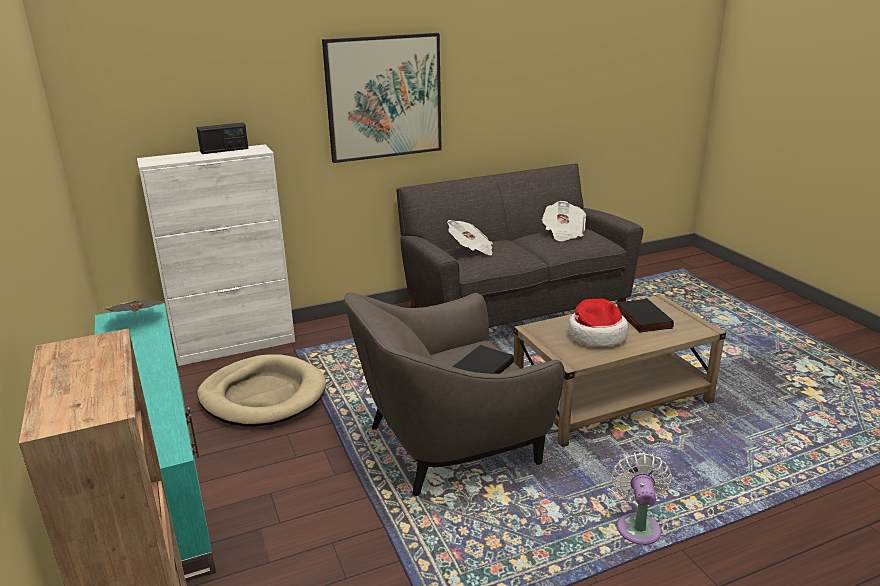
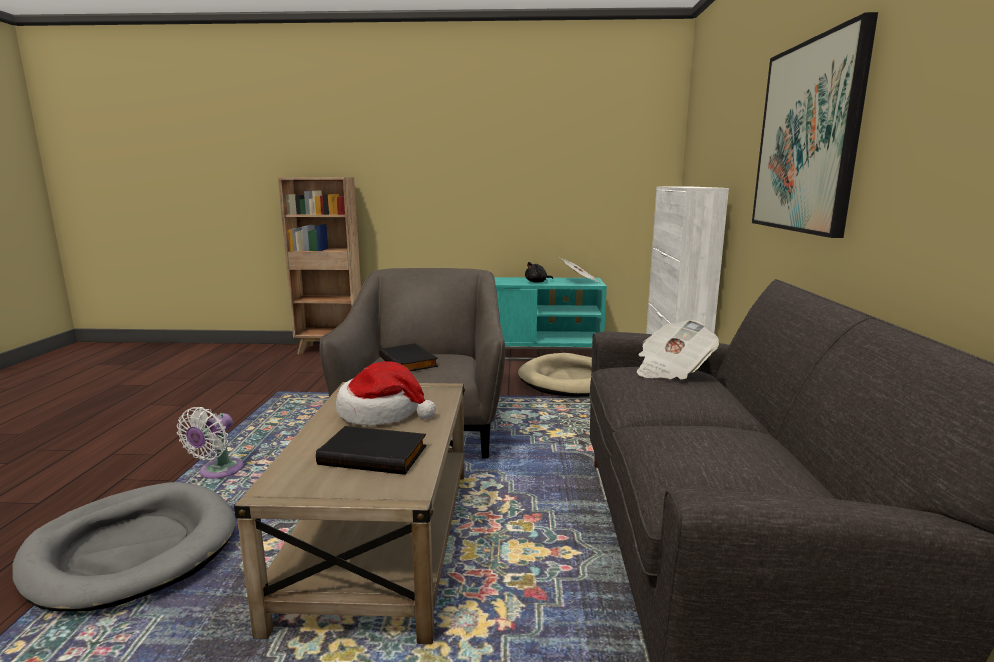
camera: 115 degrees right, 10 degrees down
(146, 346) = (537, 282): none -> black plush toy
(224, 150) = (704, 187): radio -> none
(563, 233) = (732, 447): newspaper -> none
(638, 526) = (218, 472): white fan -> white fan turned 75 degrees clockwise
(742, 492) = (132, 550): none -> grey dog bed

